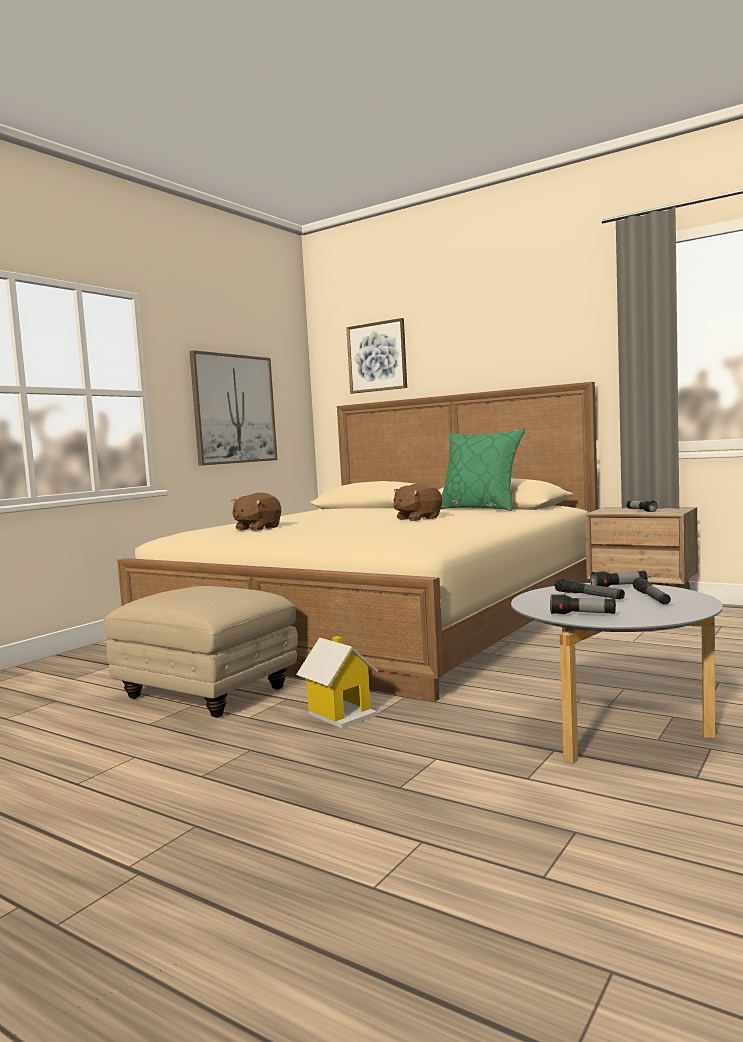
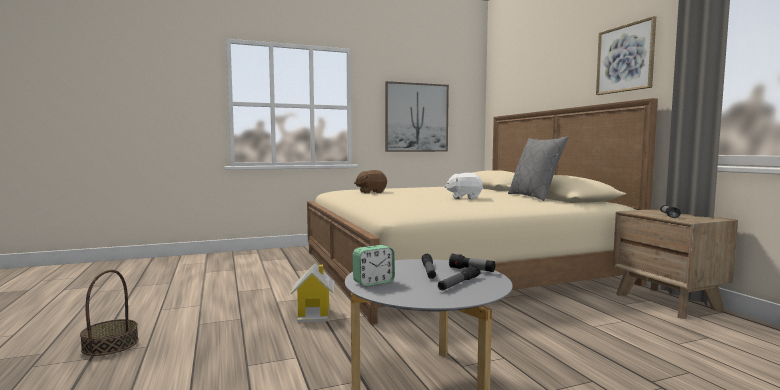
camera: 35 degrees right, 0 degrees up
(123, 848) = (110, 344): none -> basket
(208, 693) = (288, 284): beige ottoman -> none
(377, 357) = (519, 82): picture -> picture (625, 58)
(417, 518) = (464, 198): brown plush toy -> white plush toy
(480, 508) = (534, 197): green pillow -> grey pillow
(583, 615) = (373, 282): flashlight -> alarm clock

